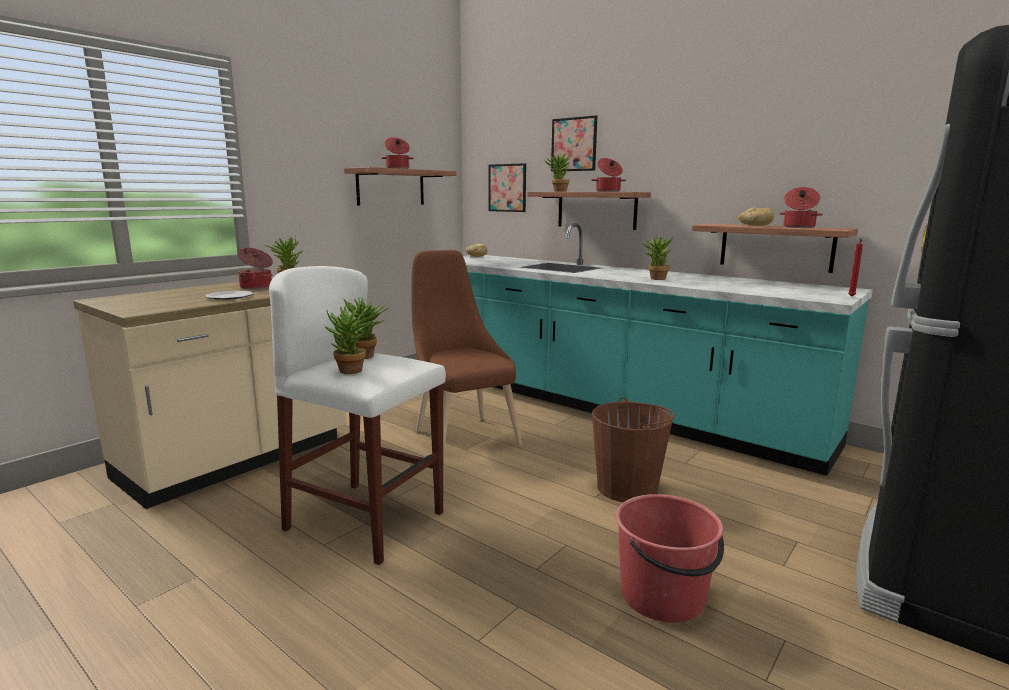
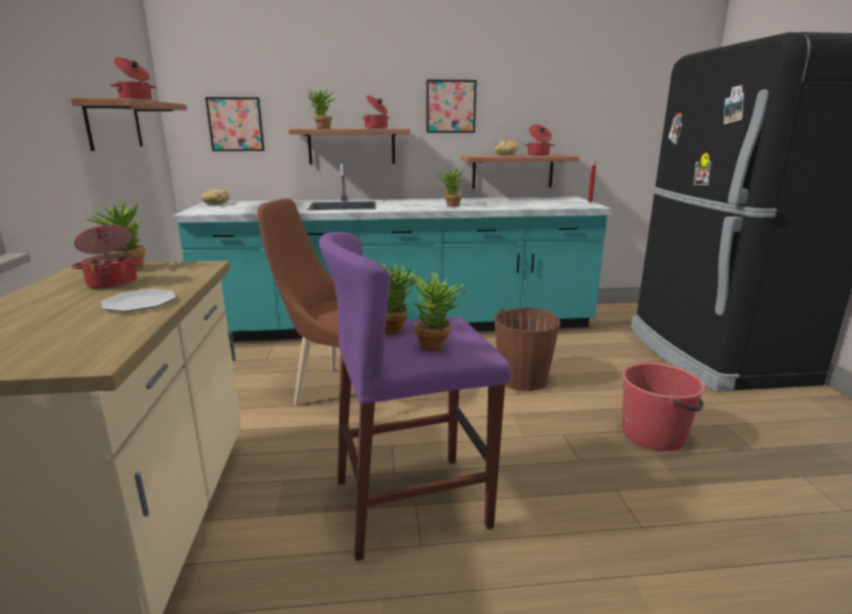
camera: 45 degrees left, 5 degrees up
(365, 521) = (411, 503): white stool -> purple stool
(574, 144) = (319, 79): picture -> picture (450, 106)

